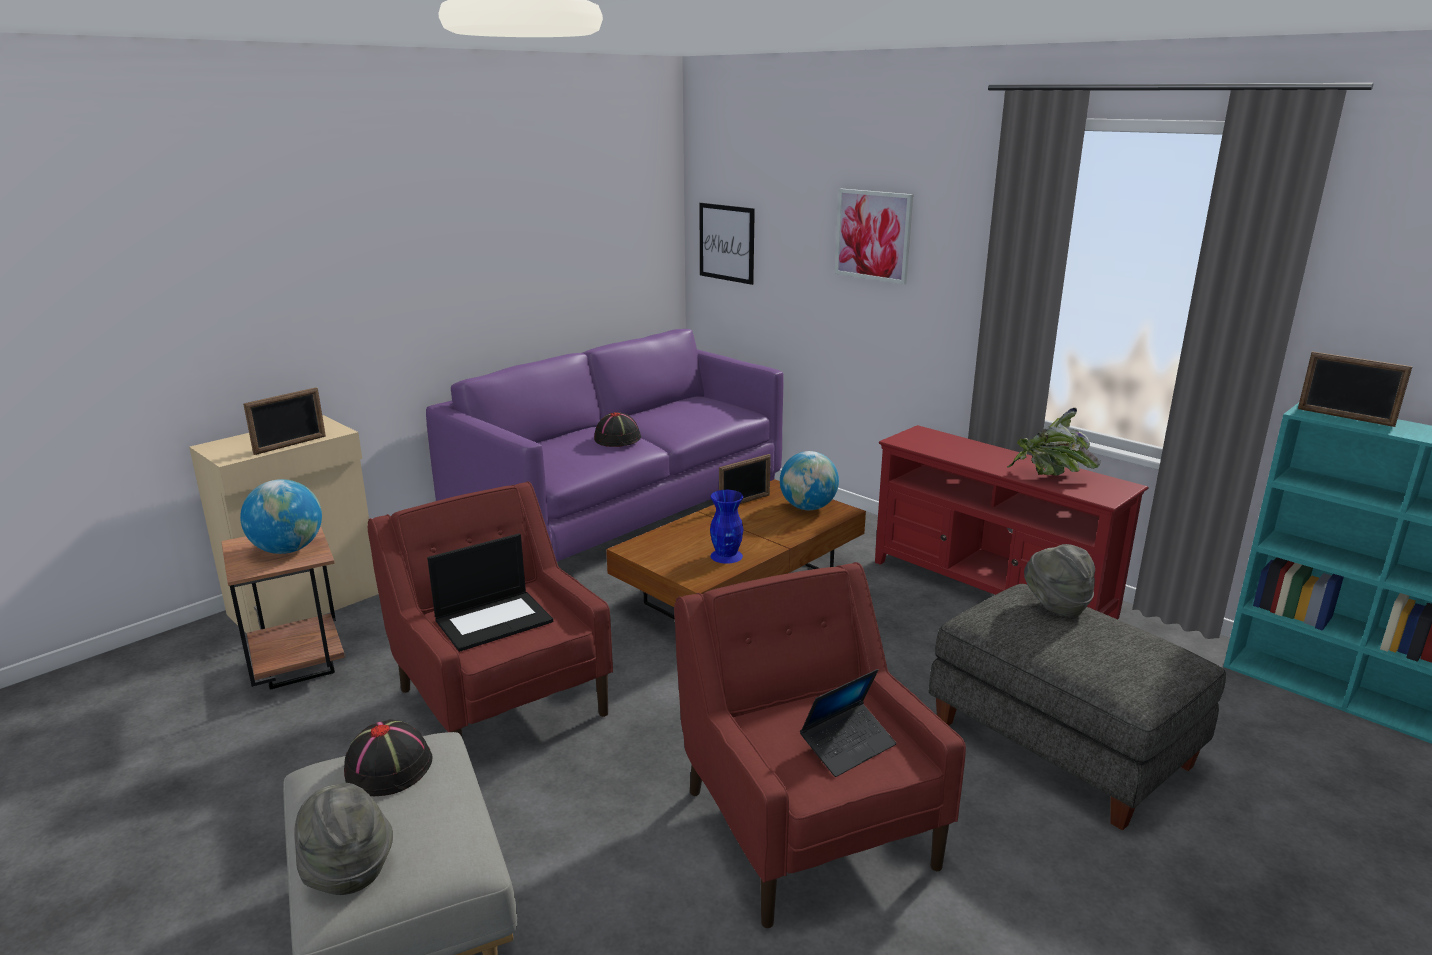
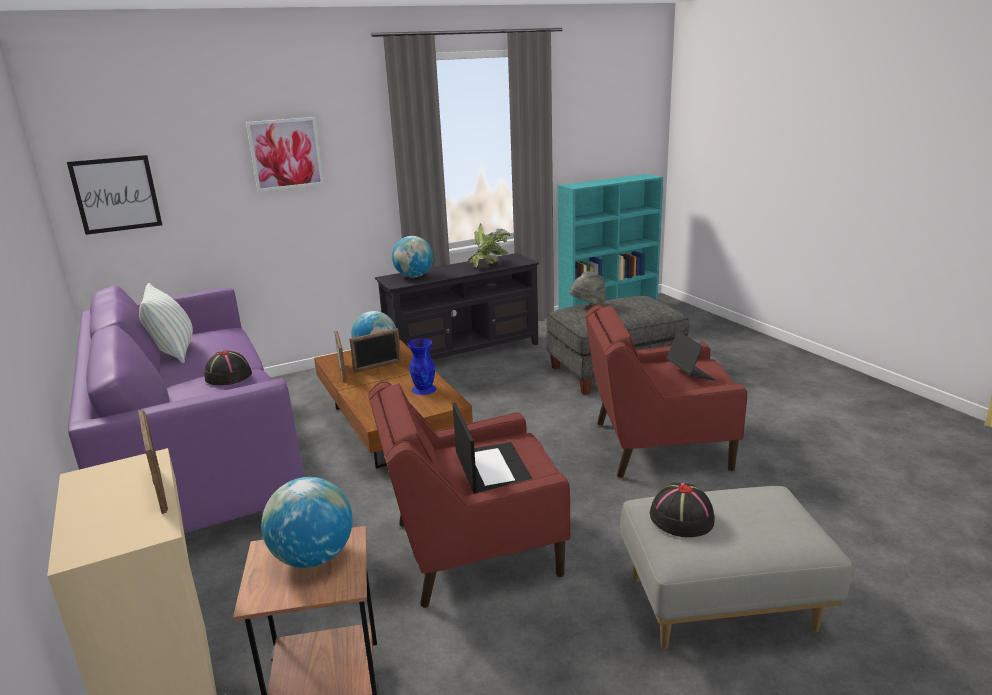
camera: 70 degrees left, 0 degrees up
(346, 868) = (788, 533): grey hat -> none
(669, 407) = (173, 352): none -> pillow
(941, 443) = (414, 276): none -> globe
(990, 589) = (463, 353): red tv stand -> black tv stand
(1345, 417) = (584, 184): picture frame -> picture frame (378, 367)

